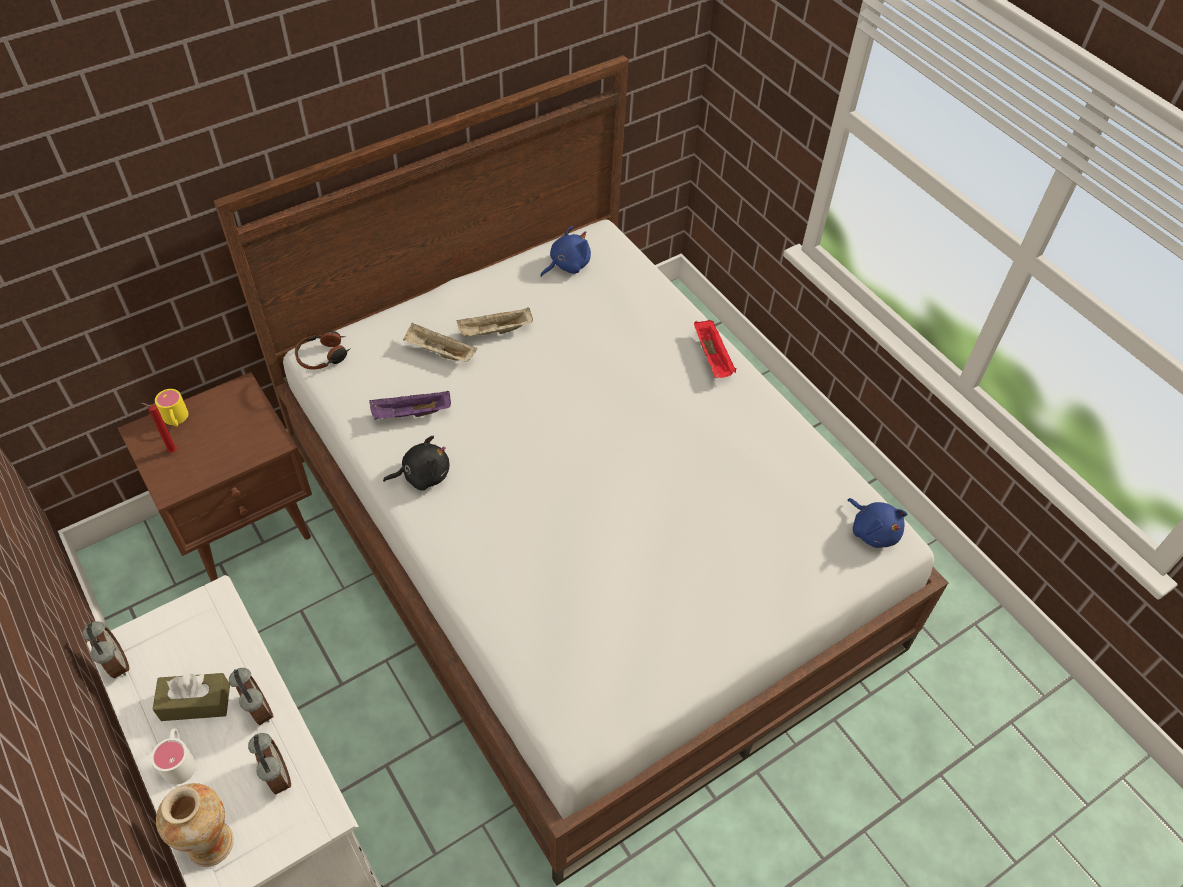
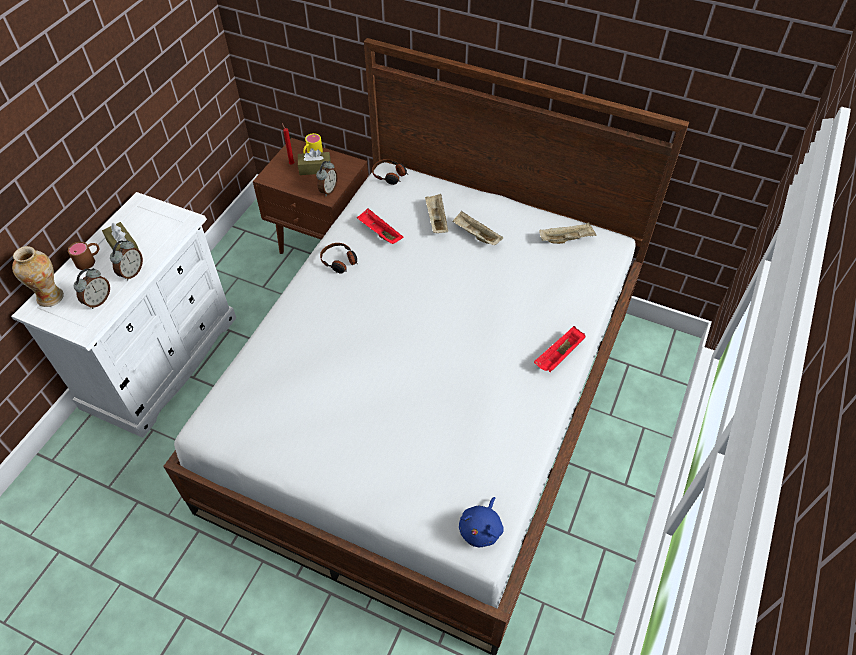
camera: 60 degrees right, 0 degrees up
(115, 664) = (129, 208): alarm clock -> alarm clock (328, 190)
(179, 760) = (89, 260): white mug -> brown mug
(208, 430) = (315, 168): none -> brown tissue box
(411, 414) = (379, 233): purple tray -> red tray
(423, 475) = (339, 262): black plush toy -> headphones
(567, 265) = (566, 239): blue plush toy -> beige tray

